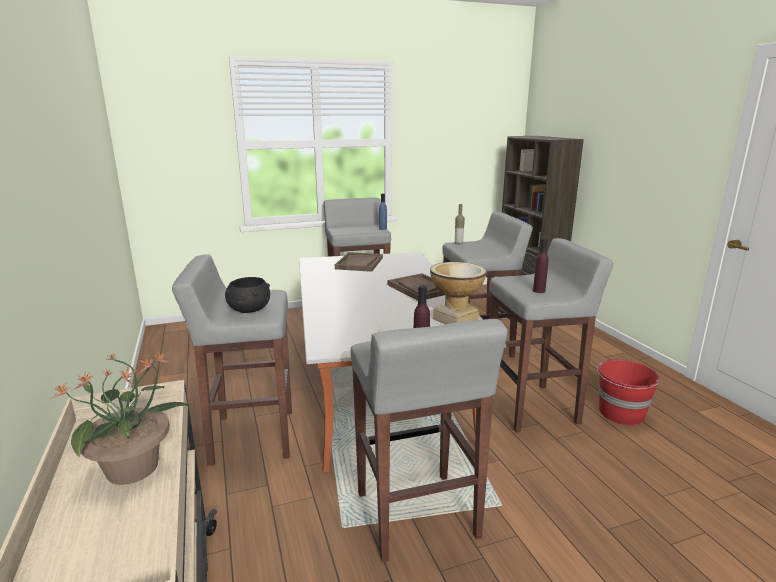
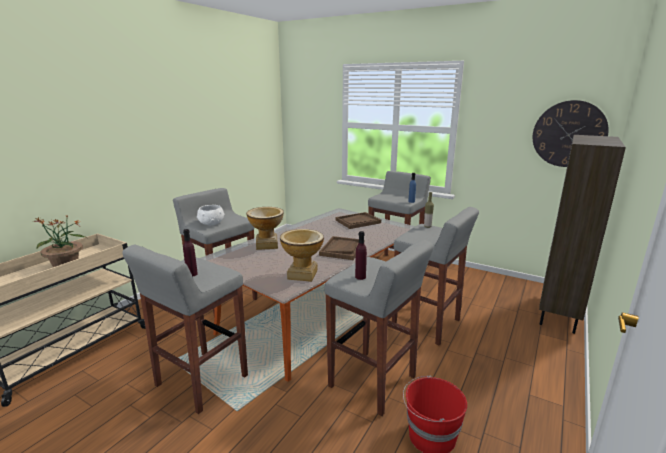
camera: 50 degrees right, 0 degrees up
(249, 310) = (211, 223): black bowl -> white bowl
(341, 313) = (267, 245): none -> vase
(489, 137) = (568, 134): none -> wall clock

